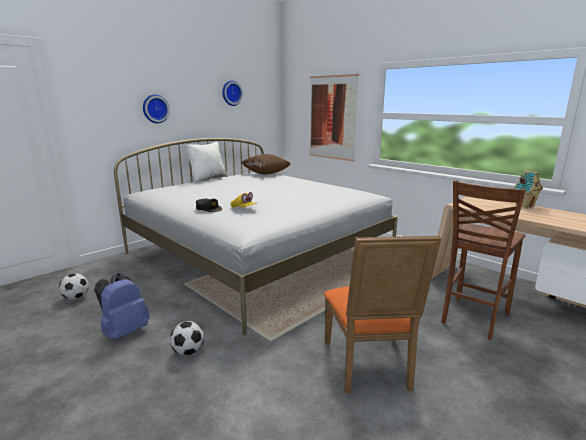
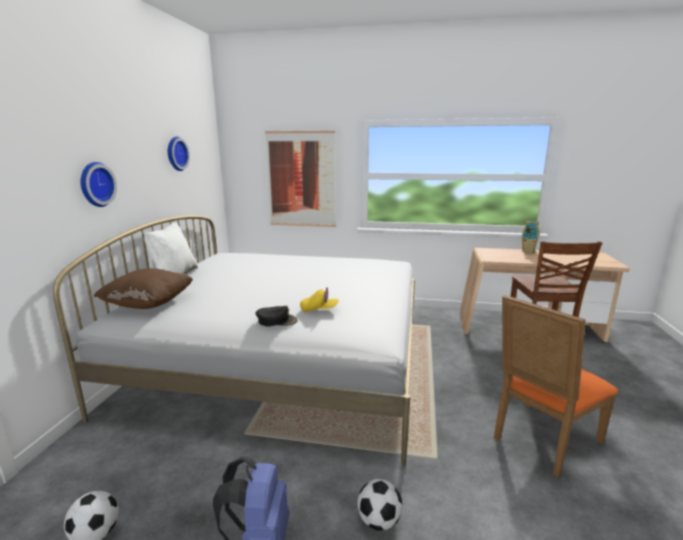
camera: 35 degrees left, 0 degrees up
(266, 173) = (238, 255): brown pillow -> brown pillow (149, 304)
(370, 367) = (541, 440): orange chair -> orange chair turned 90 degrees clockwise

